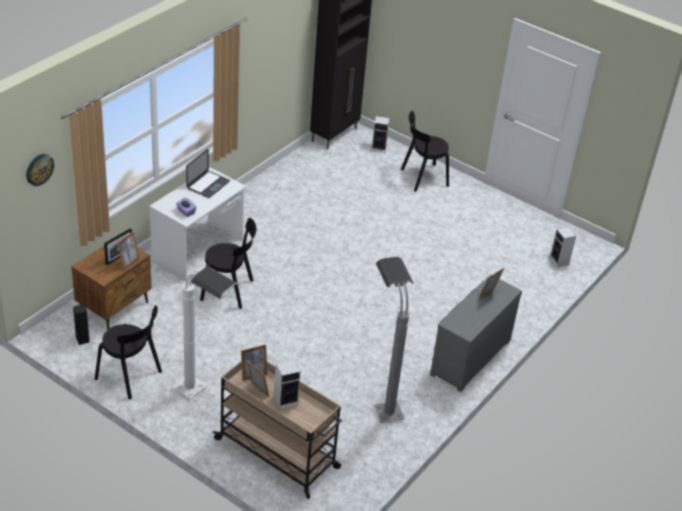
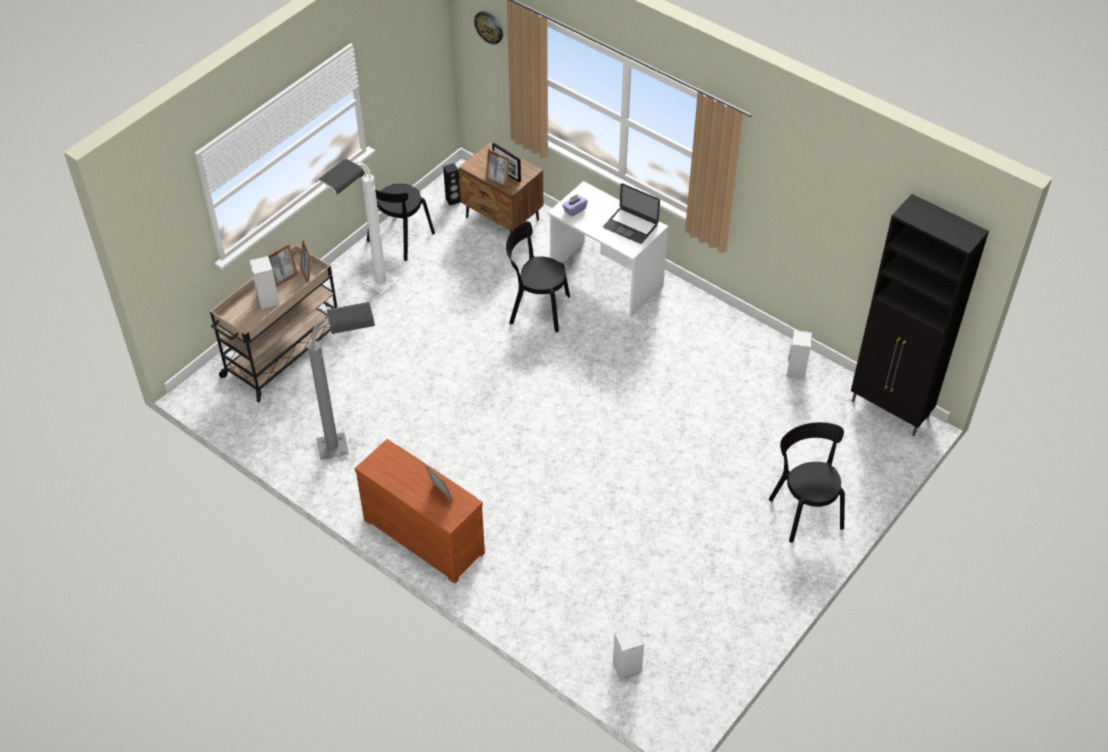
camera: 95 degrees right, 10 degrees up
(230, 291) = (536, 308): black chair -> black chair turned 90 degrees clockwise
(379, 148) = (870, 462): speaker -> speaker (796, 371)
(468, 356) = (426, 534): grey dresser -> brown dresser

